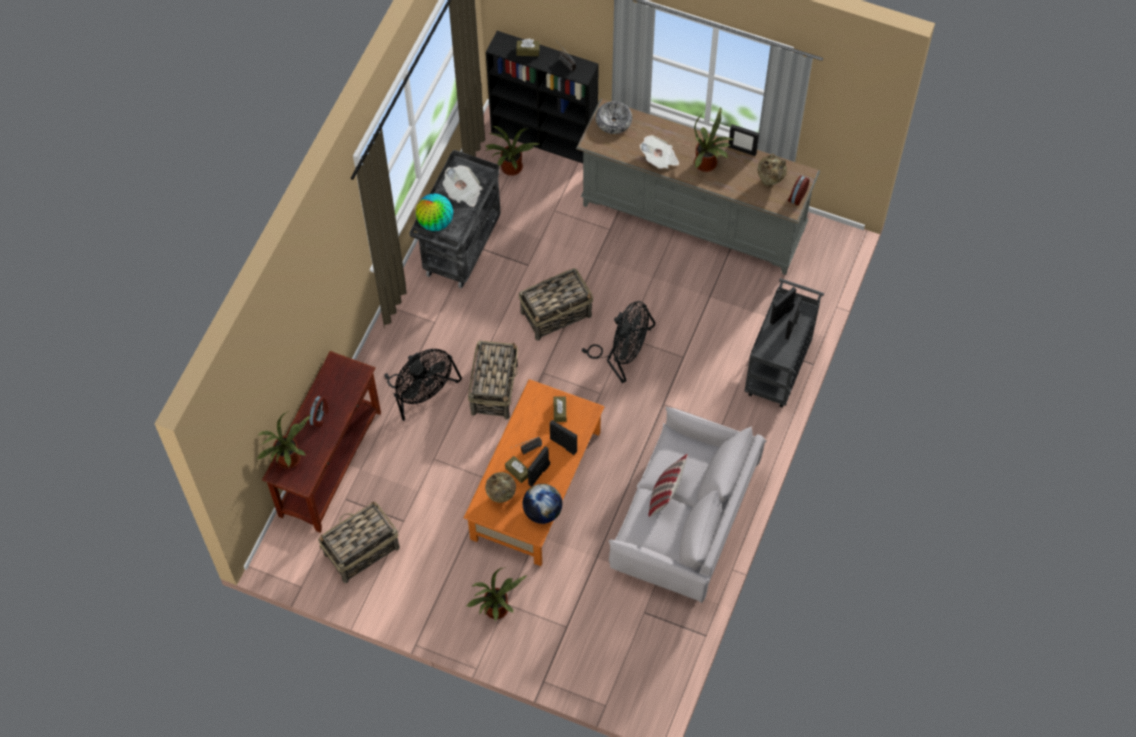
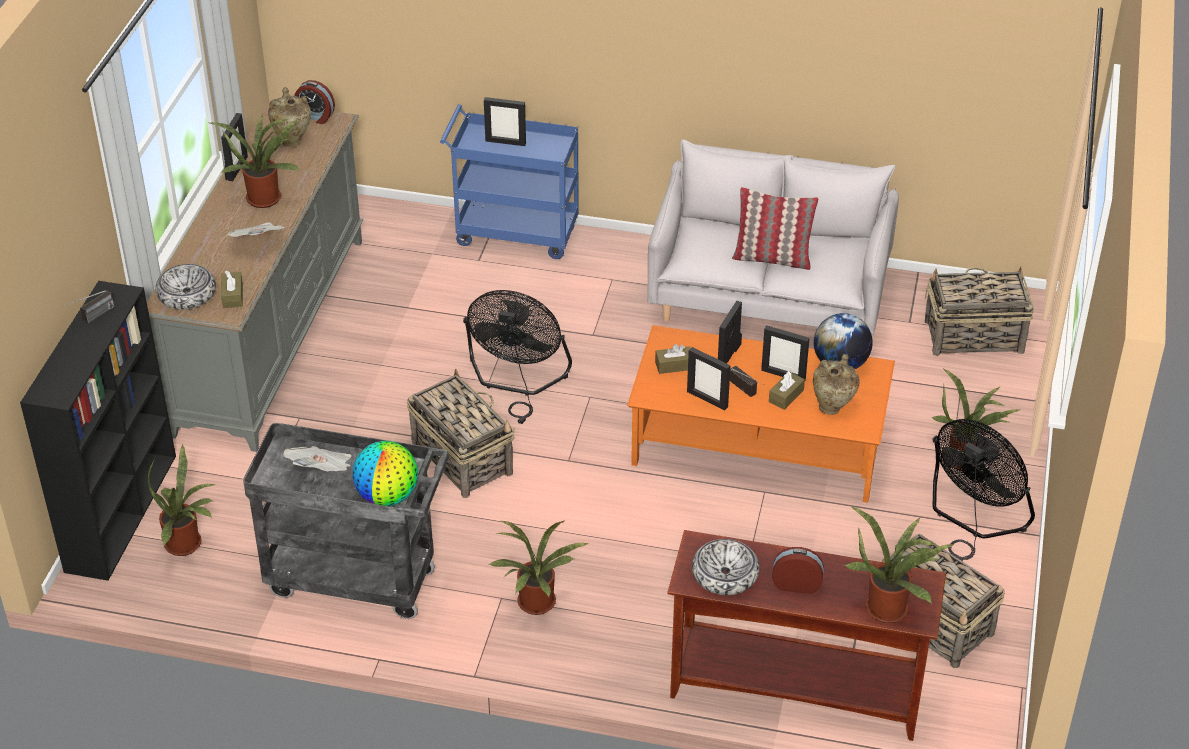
camera: 100 degrees left, 20 degrees down
(335, 381) = (724, 574): none -> bowl
(420, 392) = (635, 596): black fan -> black fan (969, 519)
(424, 339) = (536, 606): none -> potted plant
(494, 388) = (608, 510): basket -> basket (972, 336)
(528, 51) = (69, 360): brown tissue box -> brown tissue box (233, 296)
(778, 369) = (513, 237): grey cart -> blue cart
(781, 315) = (489, 151): picture frame -> picture frame (708, 399)

